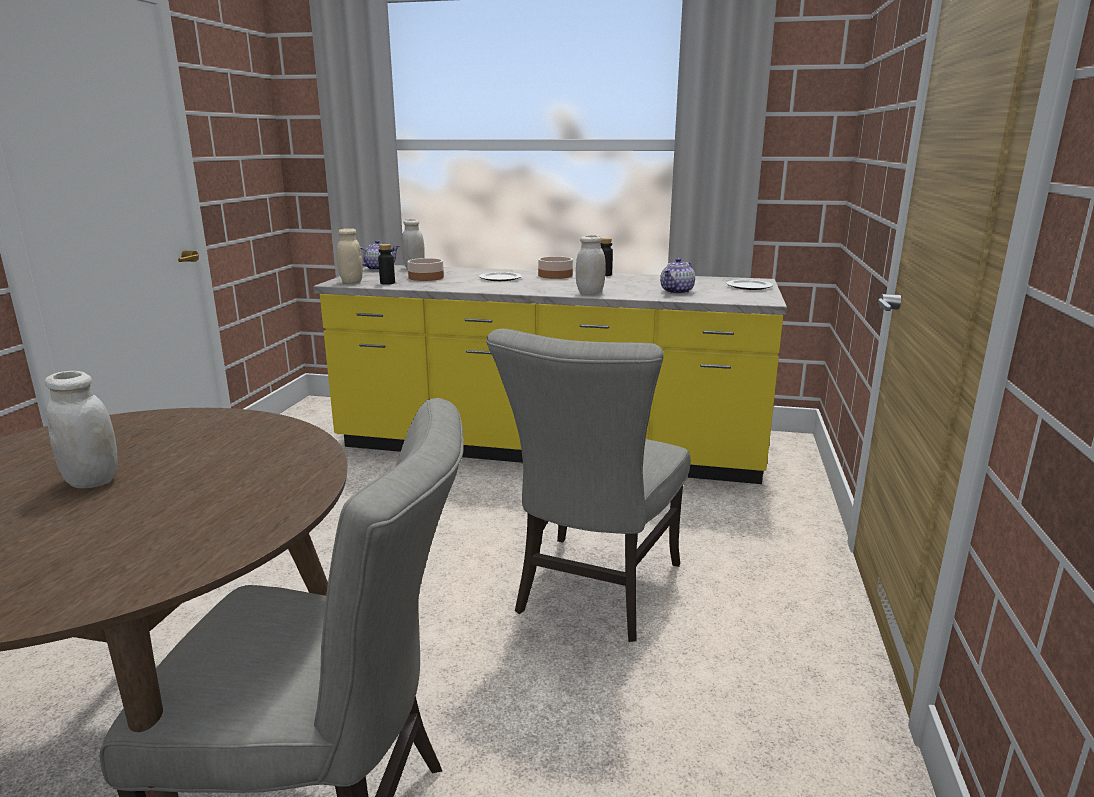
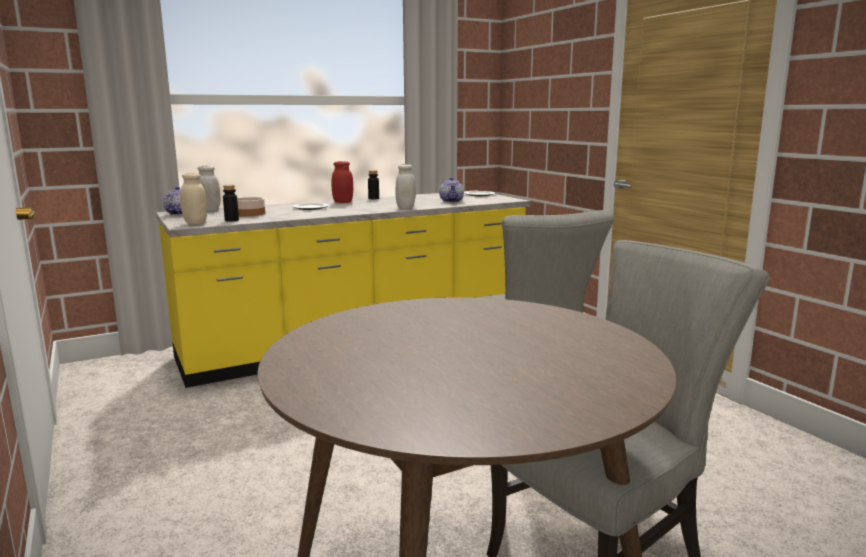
camera: 40 degrees left, 5 degrees down
(92, 481) = (441, 350): white jar -> none
(556, 275) = (343, 202): bowl -> red jar

